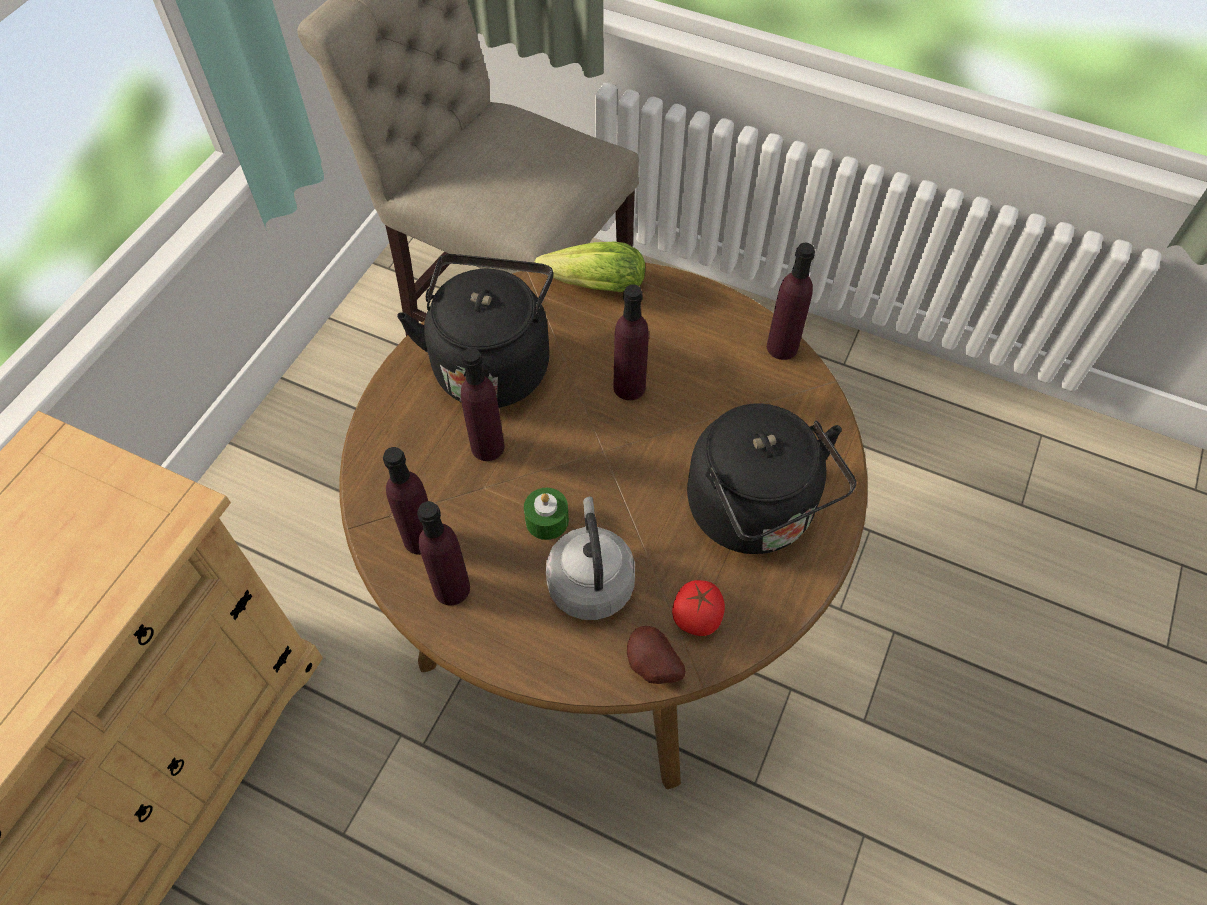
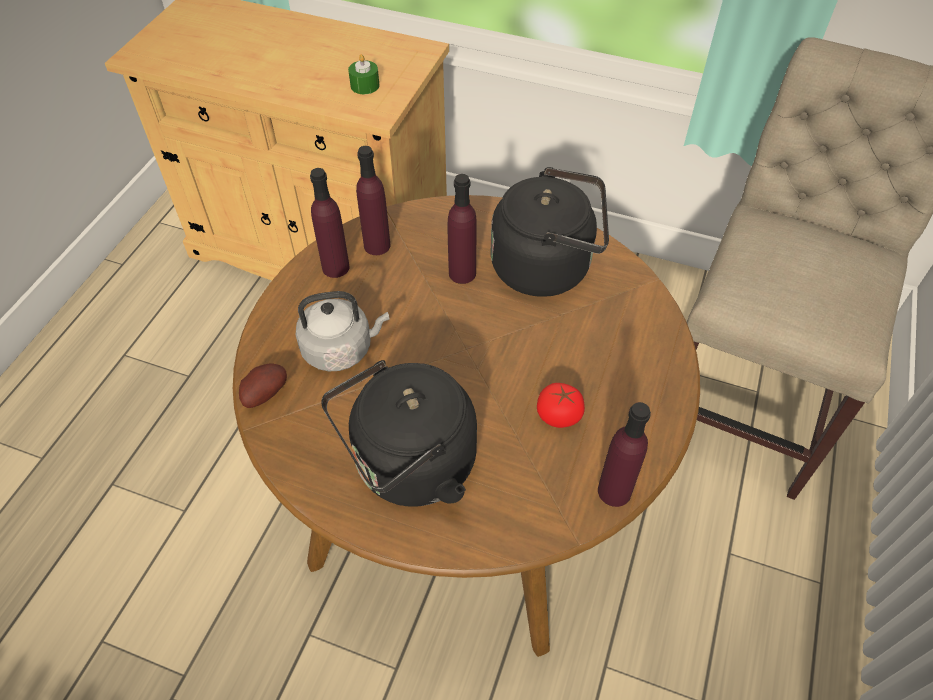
camera: 85 degrees right, 5 degrees down
(547, 520) = (395, 317): green candle -> green candle (365, 85)
(589, 285) = (653, 325): lettuce -> none
(629, 387) = (538, 363): purple bottle -> none
(697, 616) = (307, 423): tomato -> tomato (559, 415)

